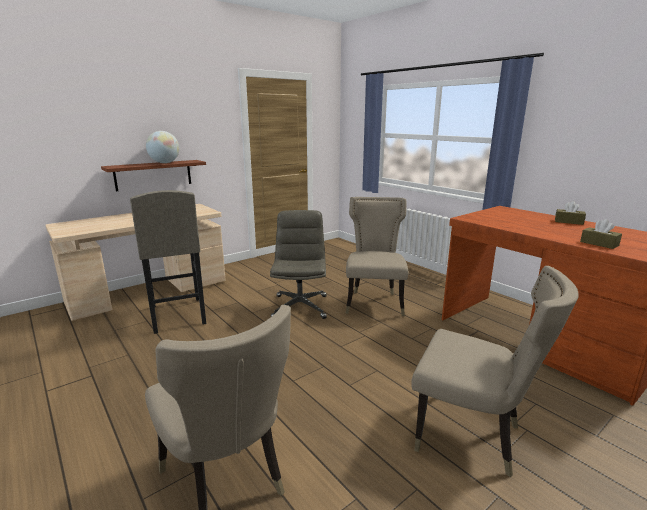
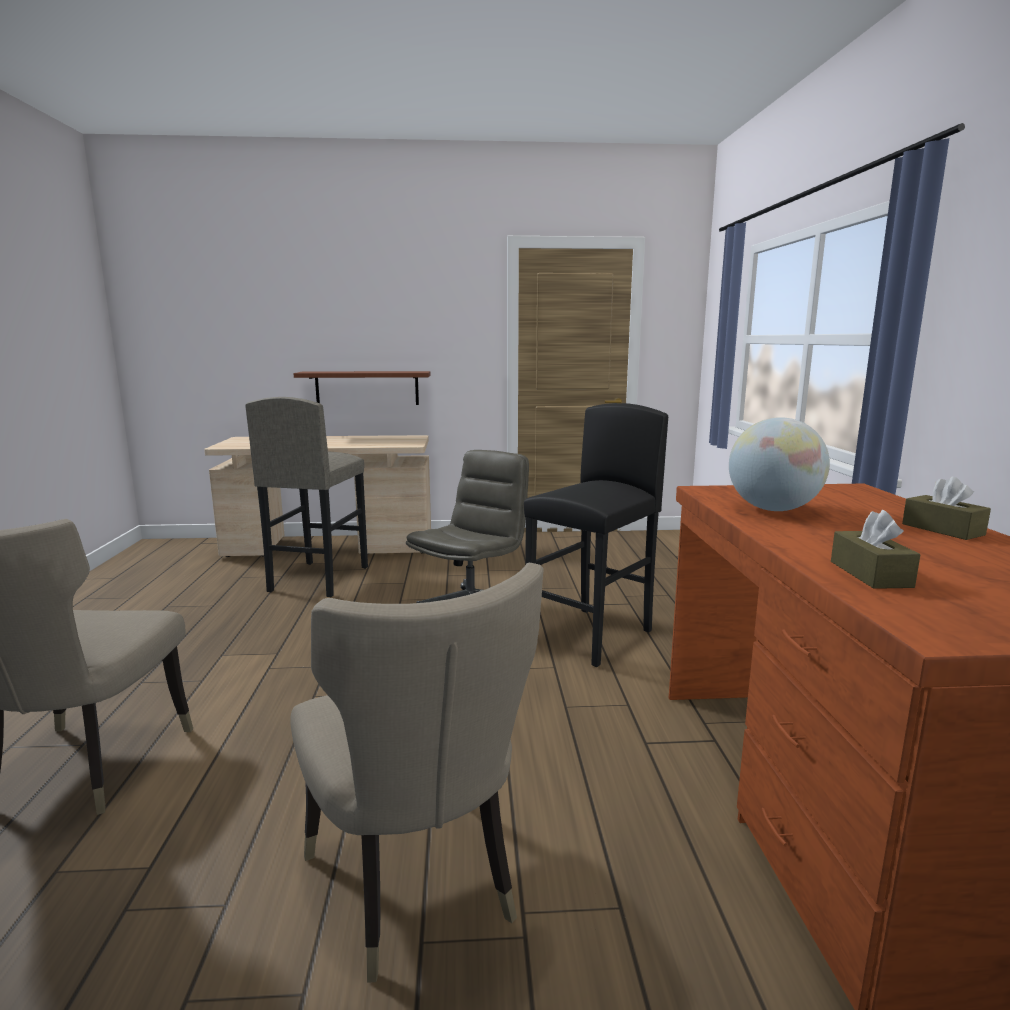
camera: 35 degrees right, 5 degrees down
(165, 163) = (375, 371): globe -> globe (773, 509)
(374, 302) = (591, 636): beige chair -> black stool

